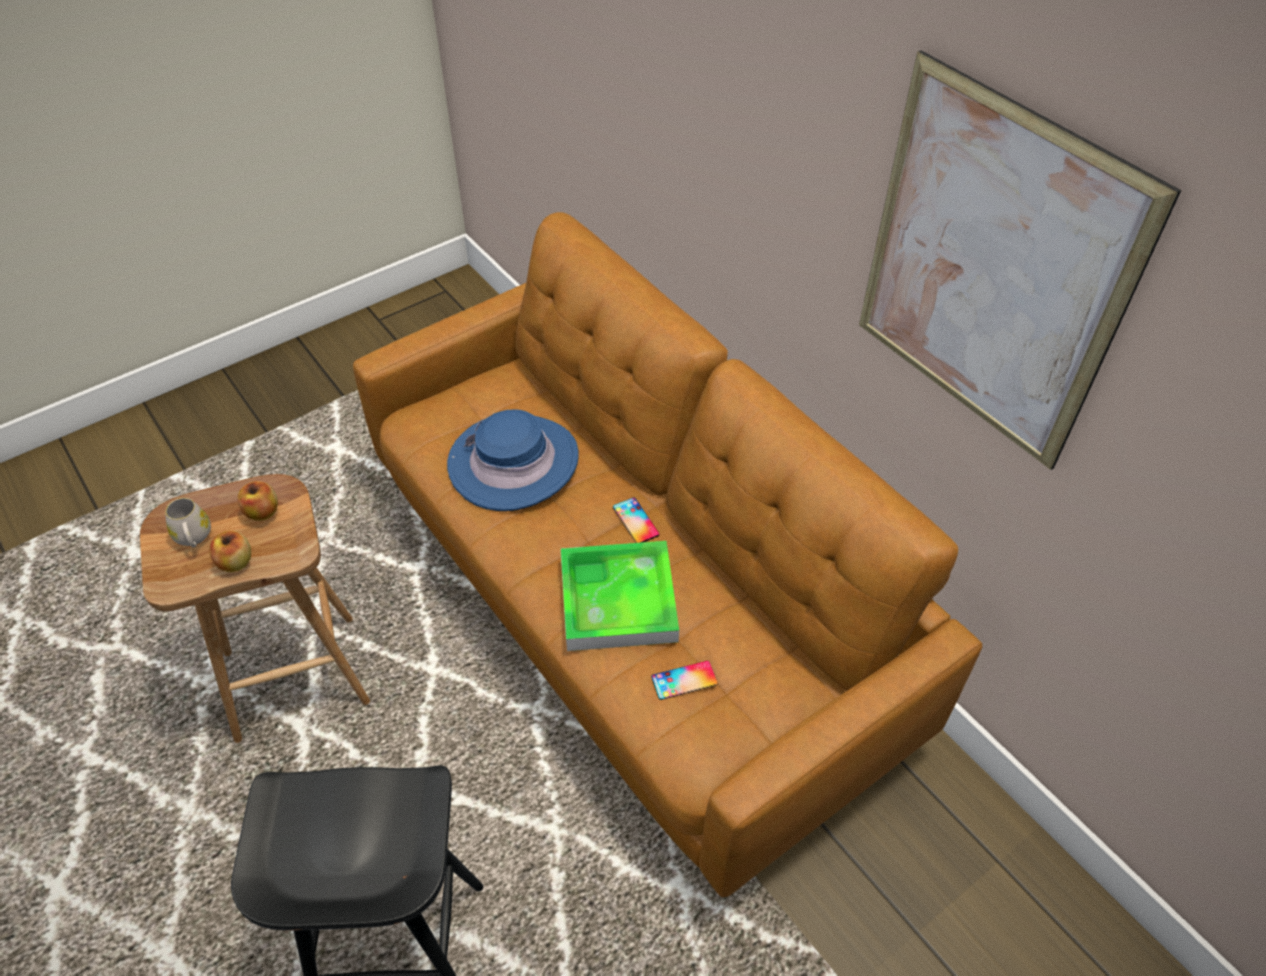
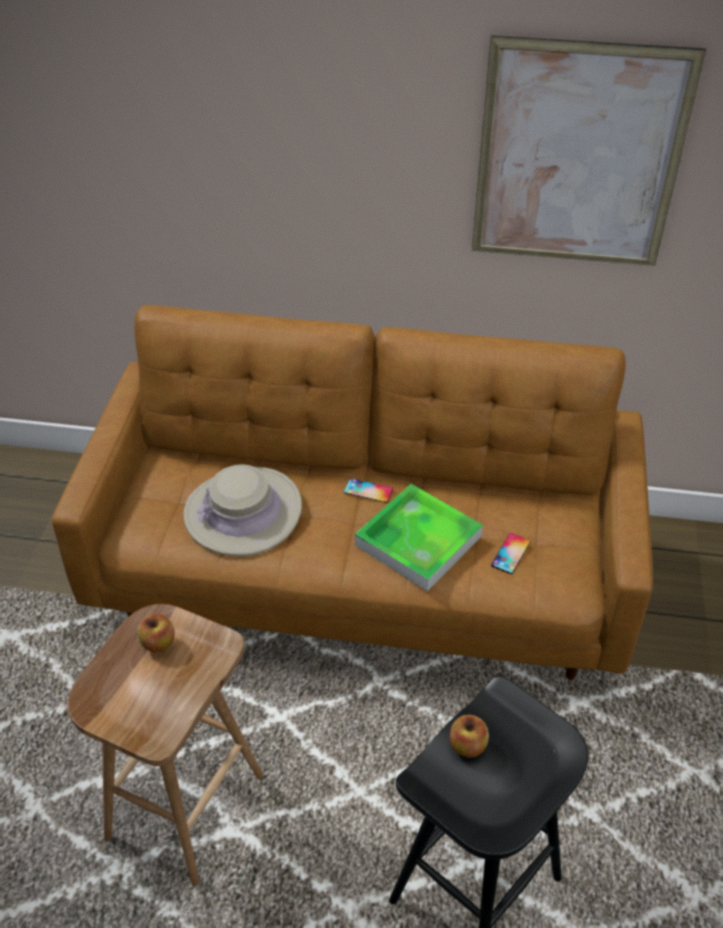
camera: 45 degrees left, 5 degrees down
(194, 538) = (130, 698): white mug -> none
(235, 562) = (187, 686): apple -> apple (467, 746)
(513, 463) = (243, 512): blue hat -> beige hat

